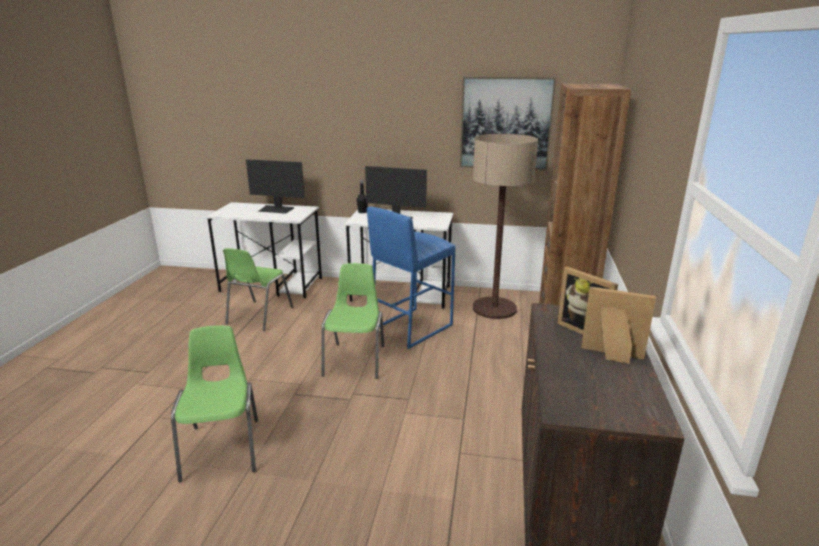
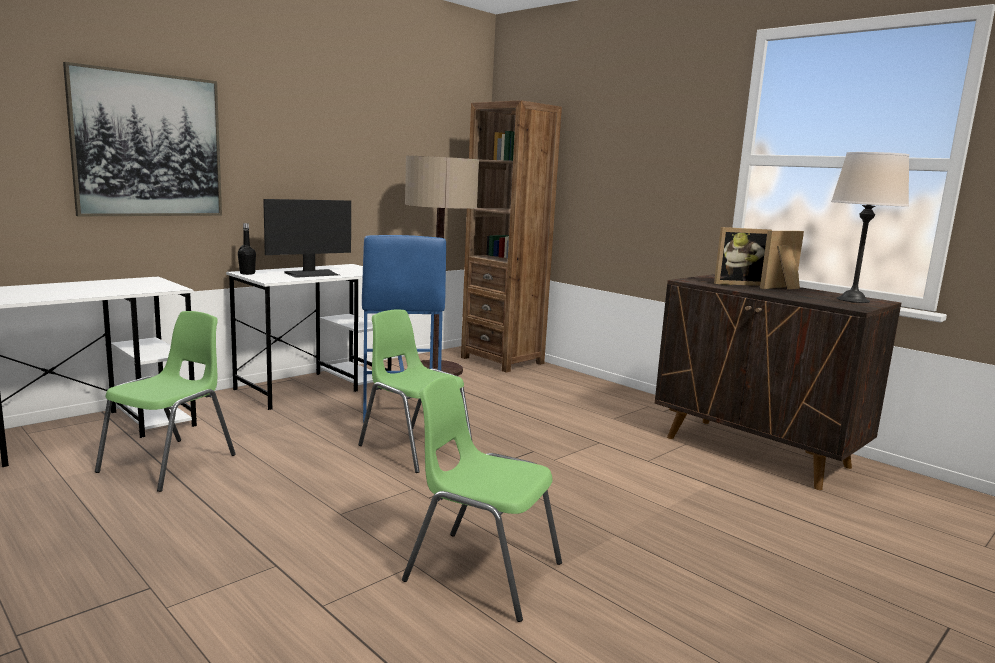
camera: 55 degrees left, 10 degrees down
(258, 316) = (171, 463): green chair -> green chair turned 120 degrees counterclockwise
(276, 209) = (99, 285): monitor -> none
(505, 123) = (401, 148): picture -> picture (148, 145)
(619, 404) = (853, 300): none -> beige table lamp

